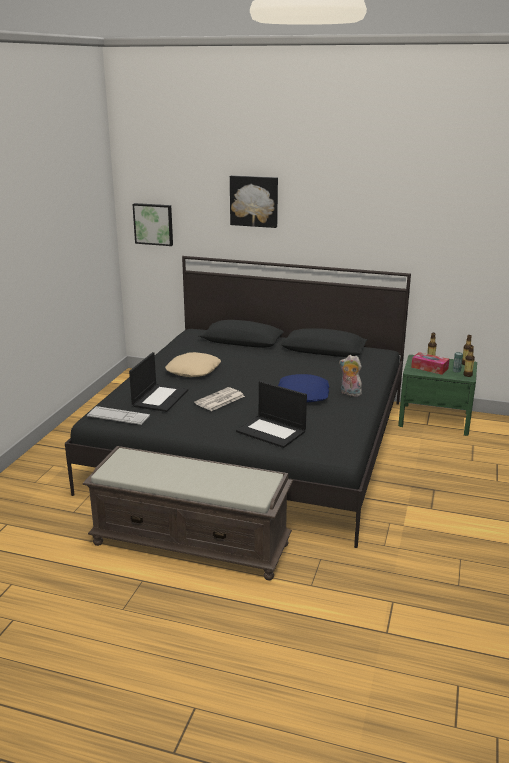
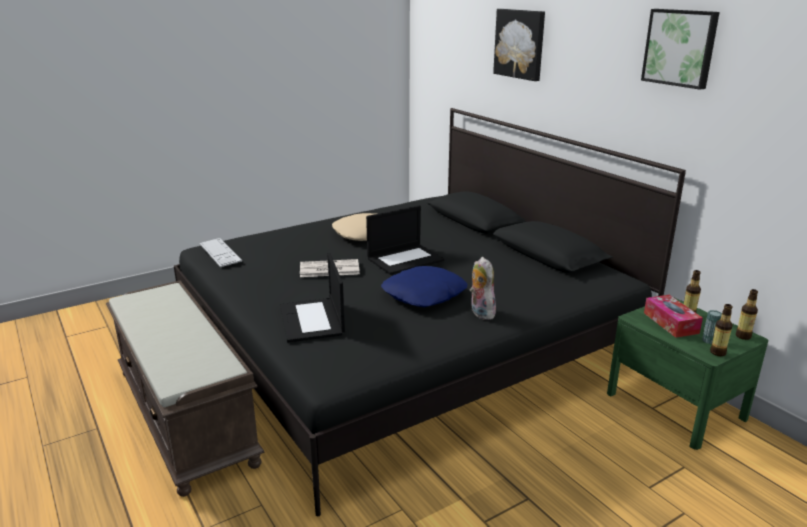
camera: 40 degrees right, 0 degrees up
(153, 224) = (435, 67): picture -> picture (680, 48)
(160, 398) = (283, 248): laptop -> laptop (405, 259)

